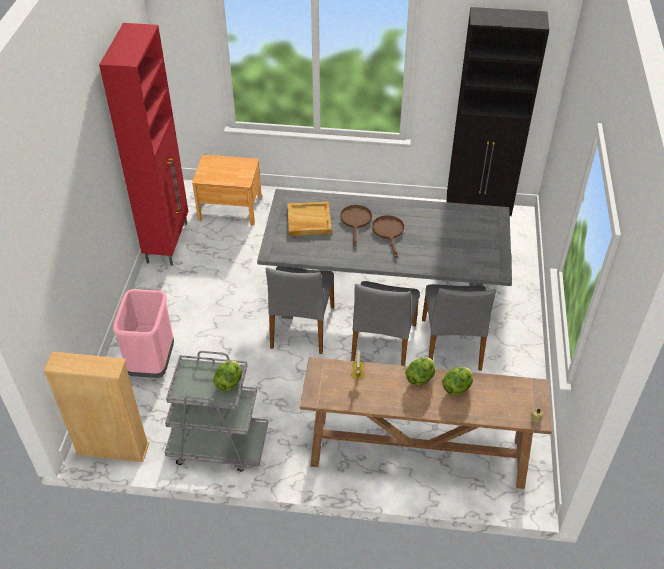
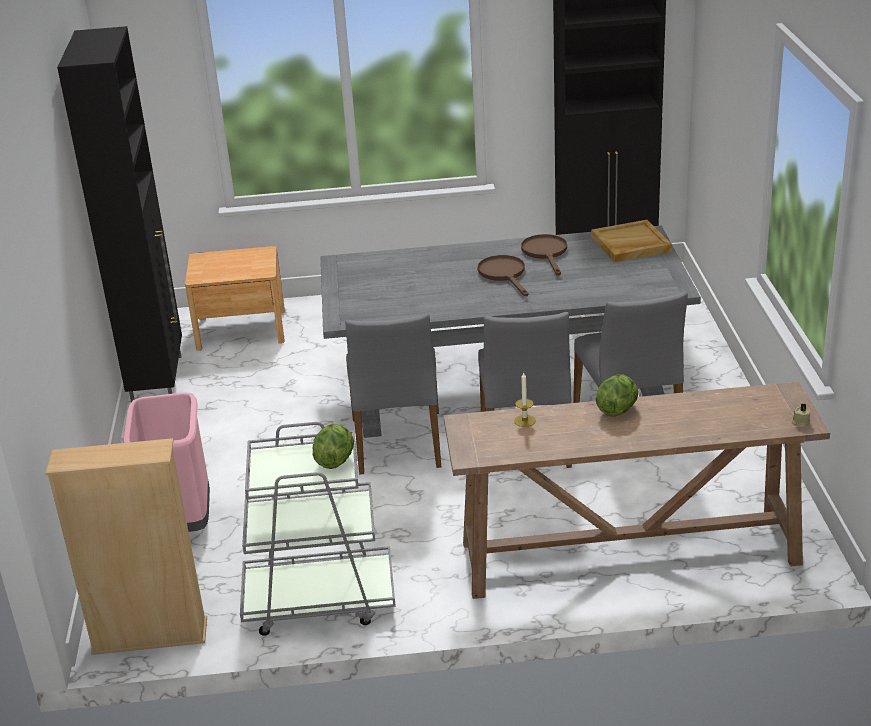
camera: 10 degrees left, 15 degrees down
(168, 242) = (158, 381): red cabinet -> black cabinet
(308, 220) = (382, 280): beige tray -> beige tray (630, 244)
(356, 221) = (452, 271): brown frying pan -> brown frying pan (546, 253)
(457, 387) = (675, 410): lettuce -> none

